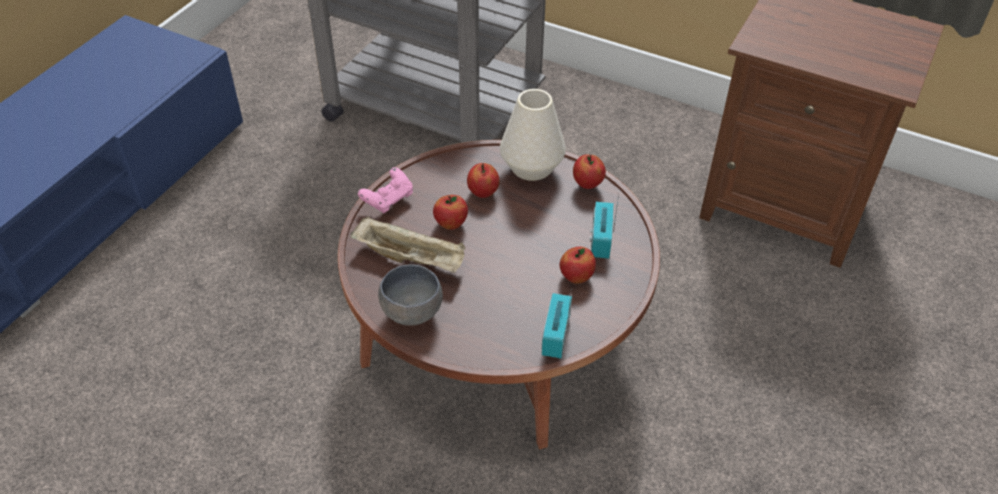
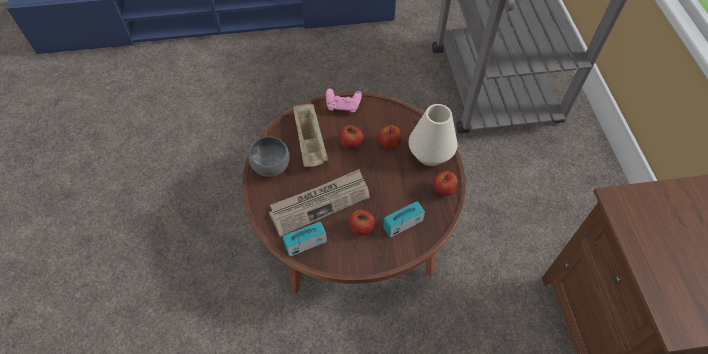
camera: 55 degrees right, 10 degrees up
(508, 295) = (320, 203): none -> newspaper

